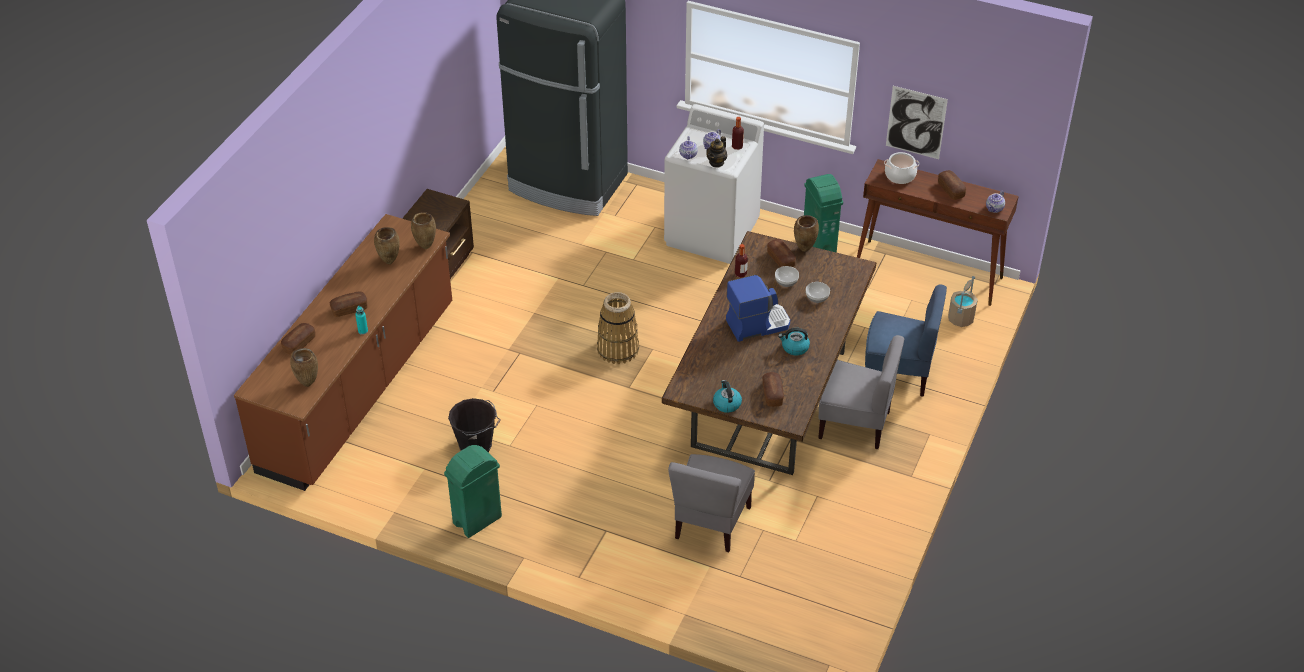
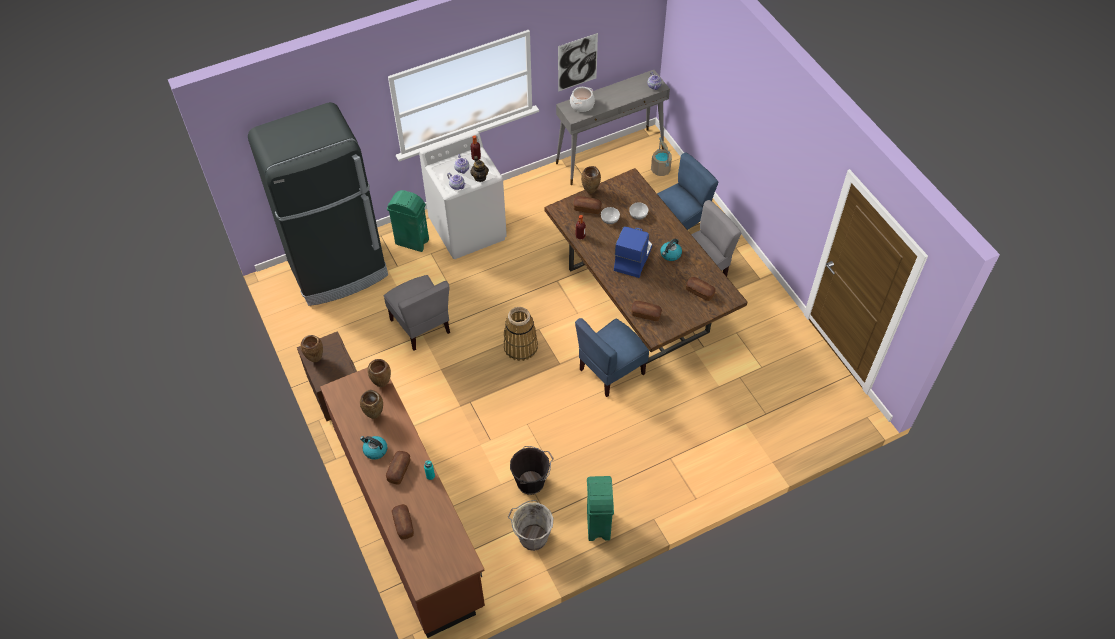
camera: 50 degrees left, 10 degrees up
(308, 384) = (451, 543): brown vase -> brown vase (316, 359)
(418, 481) = (532, 537): none -> grey bucket
(661, 428) = (611, 371): none -> blue chair
(711, 523) = (711, 399): grey chair -> grey chair (421, 326)
(726, 404) = (687, 319): kettle -> kettle (375, 450)
(819, 244) = (533, 186): green trash can -> green trash can (412, 241)
(929, 272) = (610, 156): brown console table -> grey console table
(951, 190) = (618, 92): bread -> bread (646, 314)

